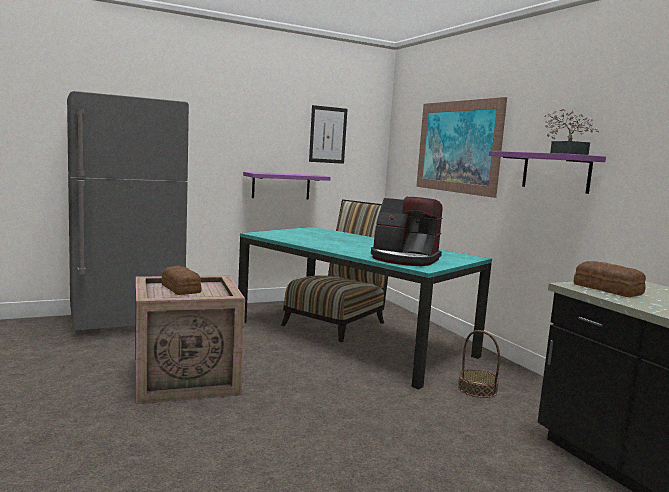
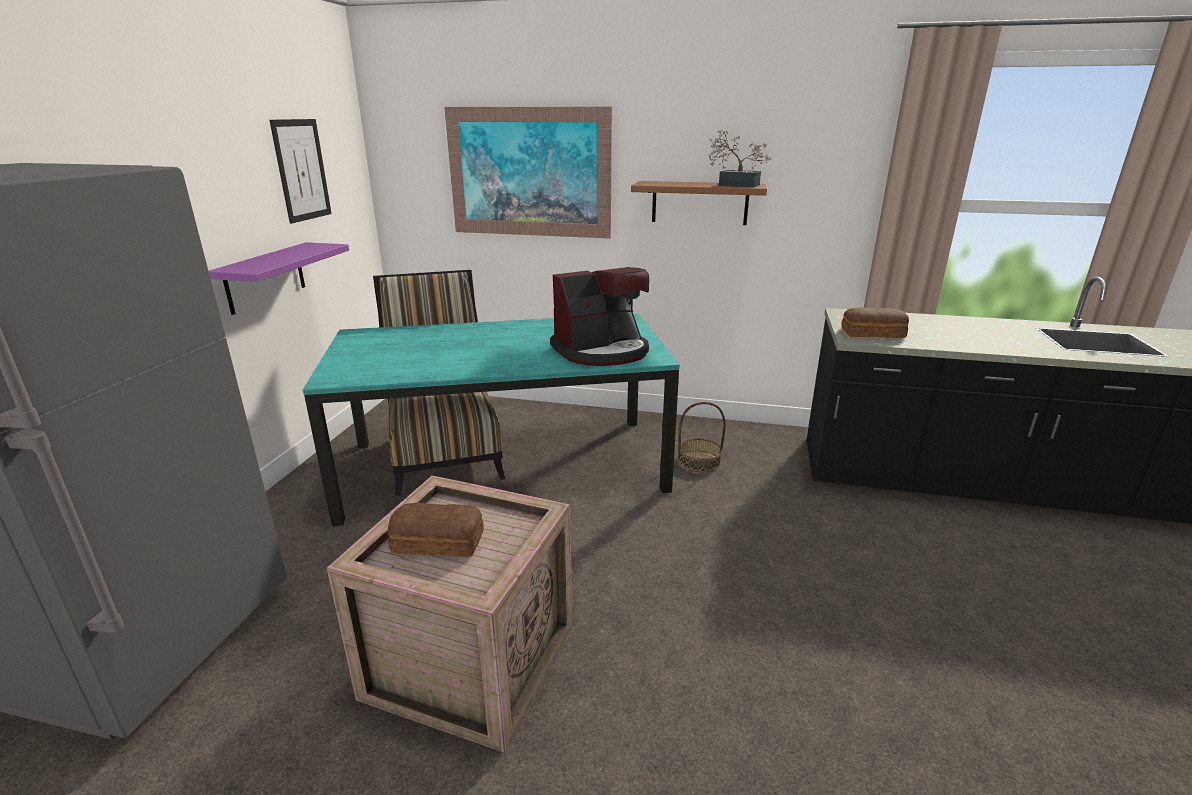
camera: 50 degrees left, 15 degrees up
(555, 172) = (699, 203): purple shelf -> brown shelf

